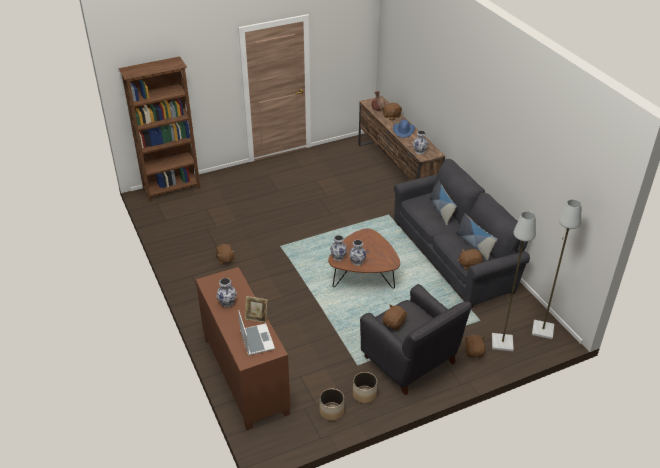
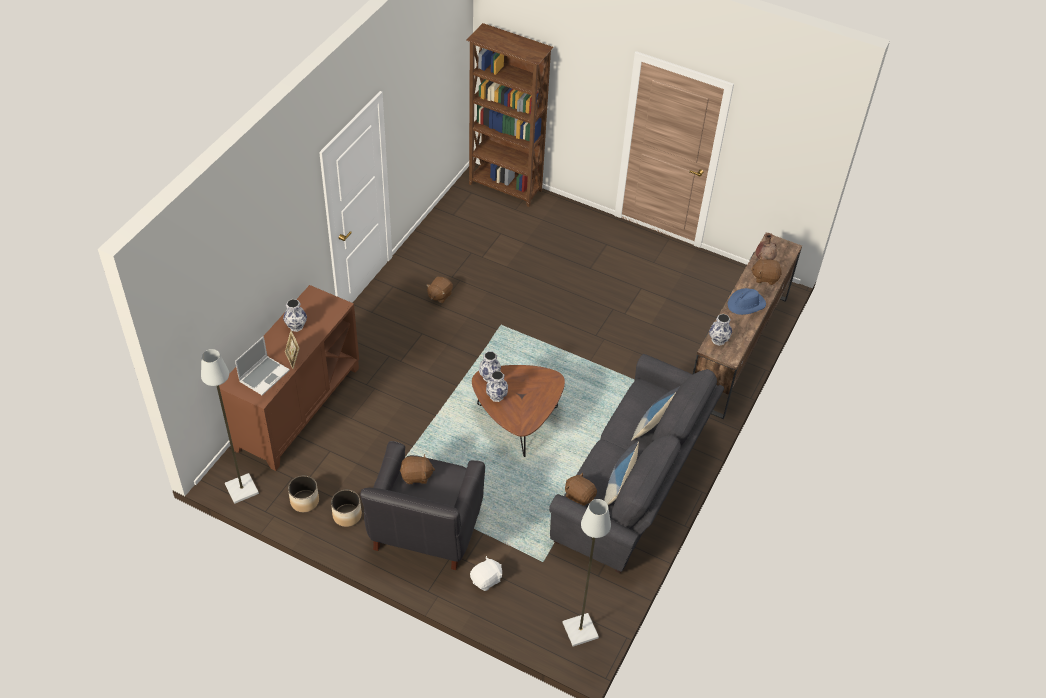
camera: 50 degrees right, 10 degrees up
(474, 352) = (486, 580): brown plush toy -> white plush toy
(502, 343) = (523, 599): grey floor lamp -> grey floor lamp (241, 489)

